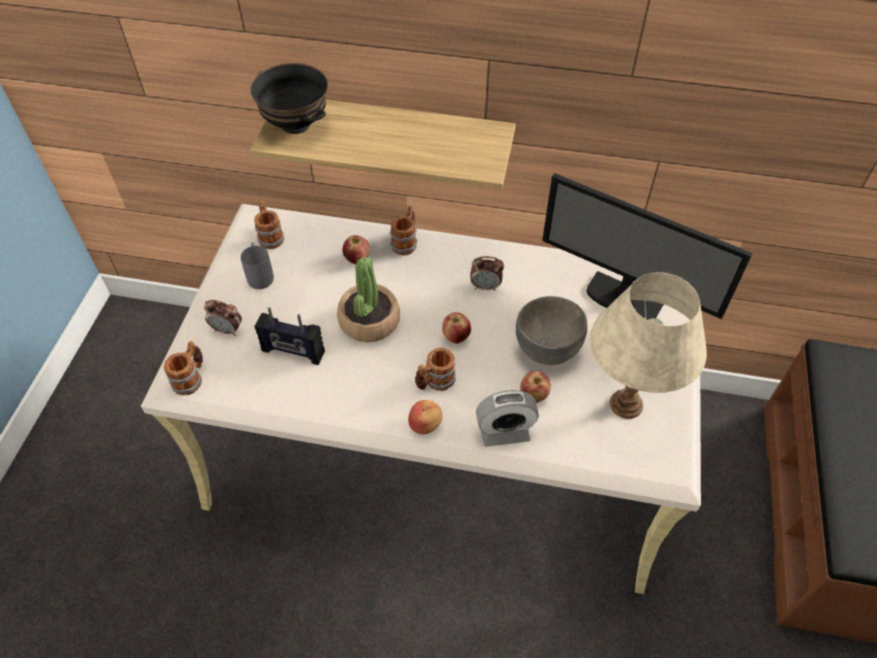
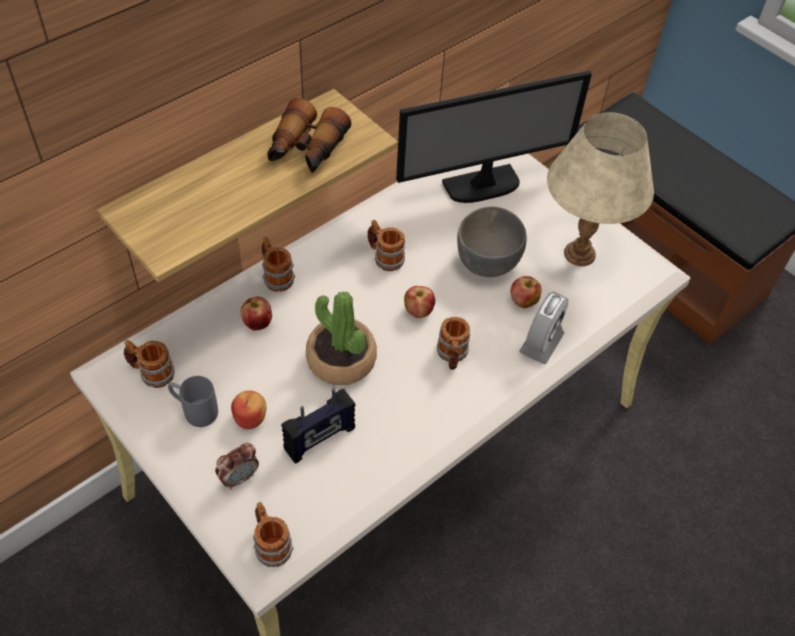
camera: 55 degrees left, 0 degrees up
(295, 125) = (161, 224): black bowl -> none
(425, 425) = (489, 390): apple -> apple (250, 418)
(436, 145) = (306, 149): none -> binoculars
(485, 286) = (384, 257): alarm clock -> mug

